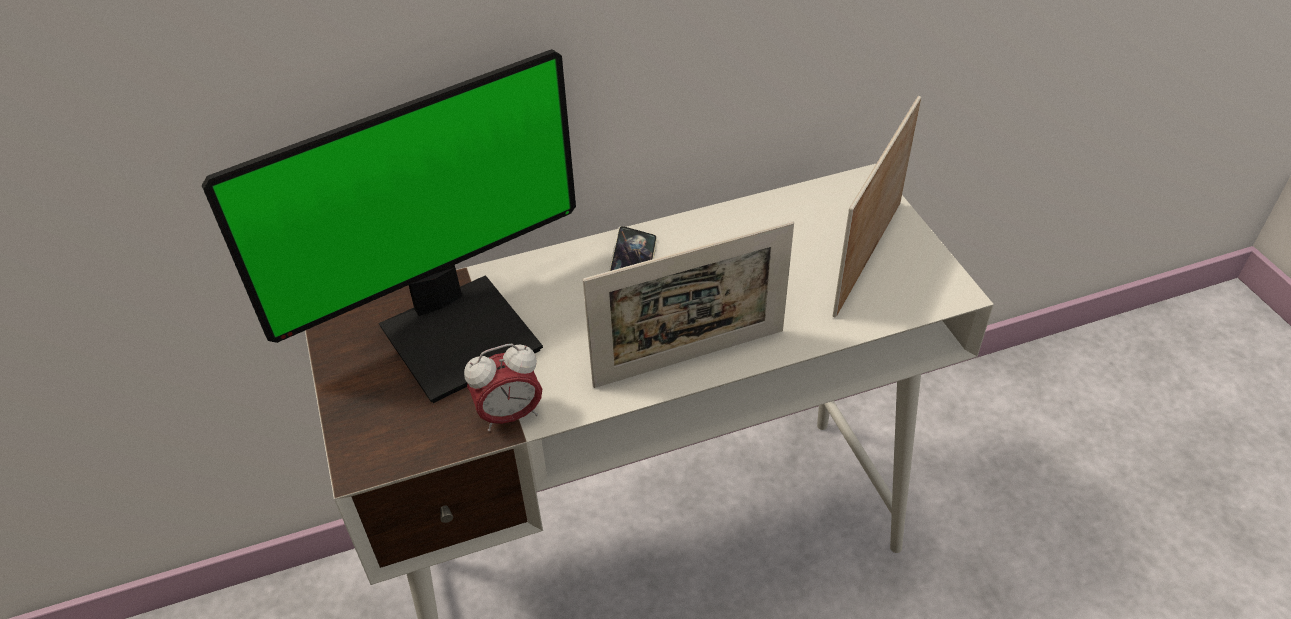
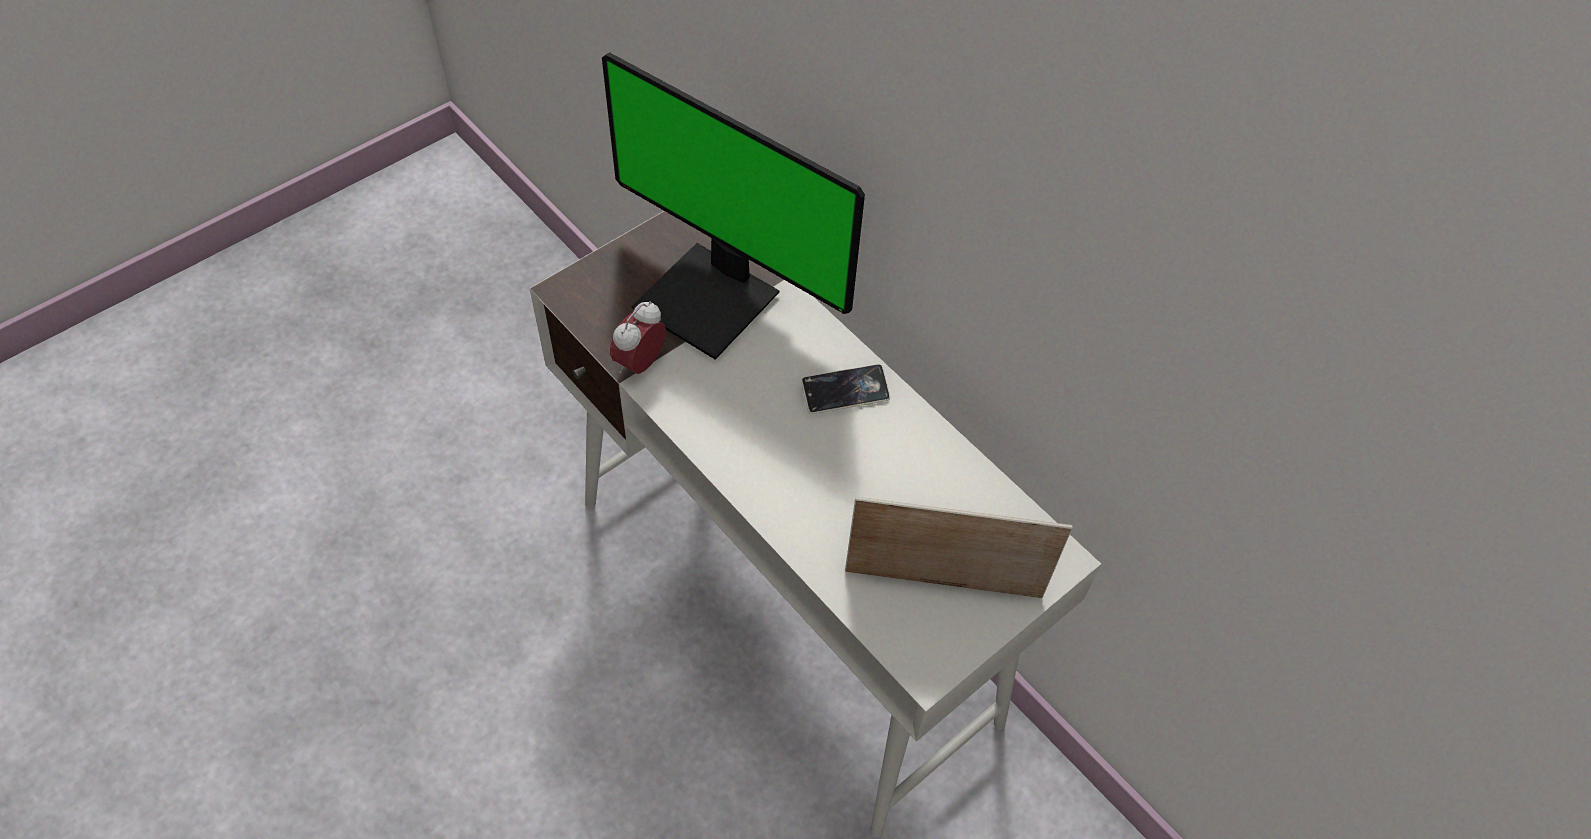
camera: 65 degrees right, 10 degrees up
(509, 415) = (640, 363): alarm clock -> alarm clock turned 75 degrees clockwise
(689, 358) = (748, 468): picture frame -> none

